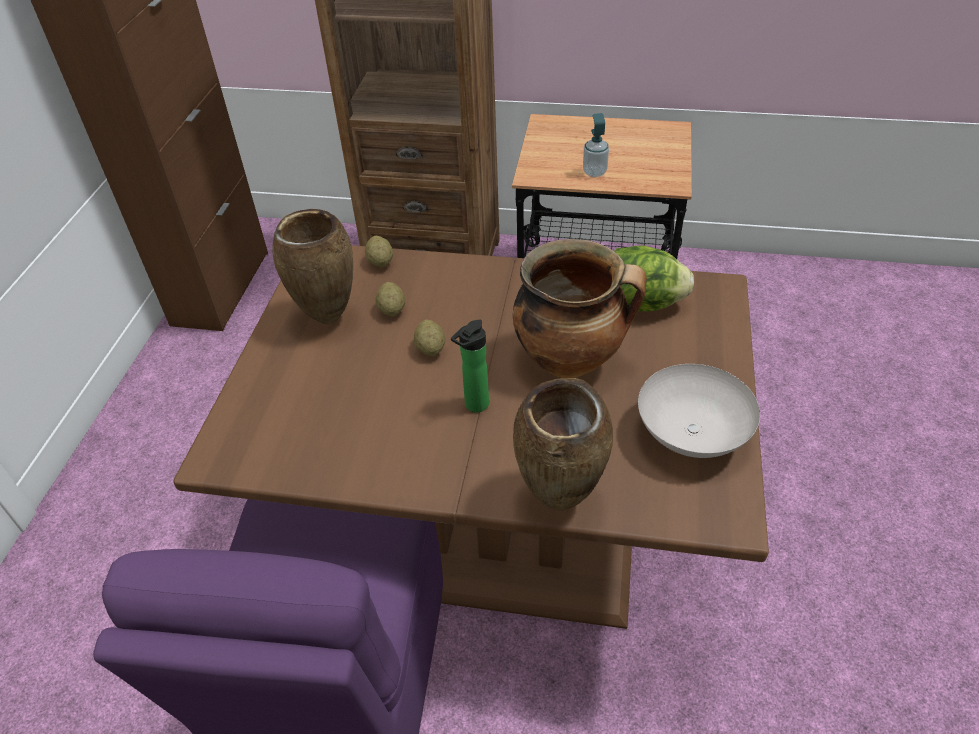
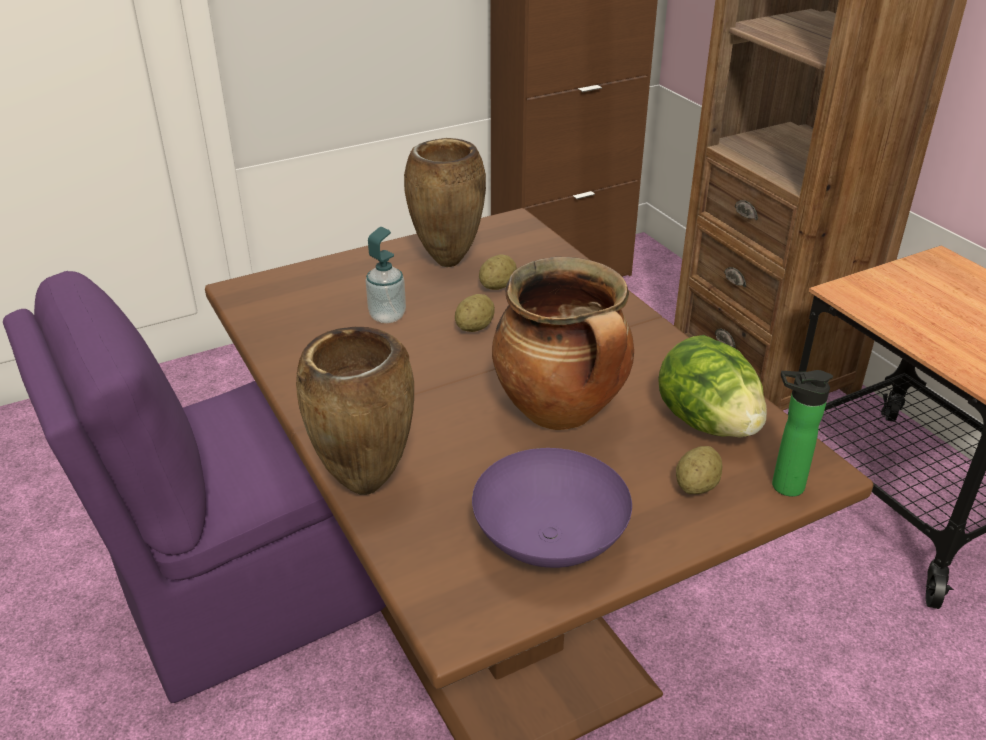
camera: 50 degrees right, 10 degrees down
(380, 262) = (550, 252): potato -> potato (696, 486)
(474, 406) = (431, 383): bottle -> bottle (782, 486)
(594, 172) = (920, 326): soap dispenser -> soap dispenser (387, 316)
(690, 436) = (547, 542): white bowl -> purple bowl

